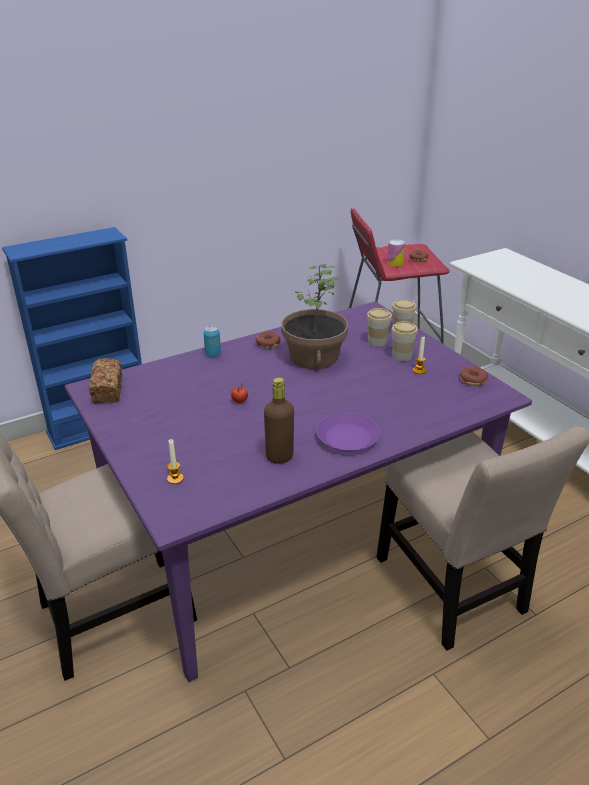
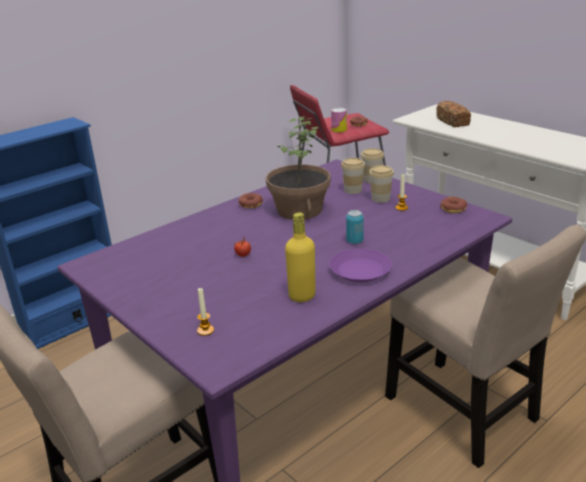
camera: 10 degrees left, 5 degrees down
(108, 390) = (105, 264): bread -> bread (452, 122)
(213, 354) = (200, 220): can -> can (354, 241)
(279, 457) = (302, 296): brown bottle -> yellow bottle

